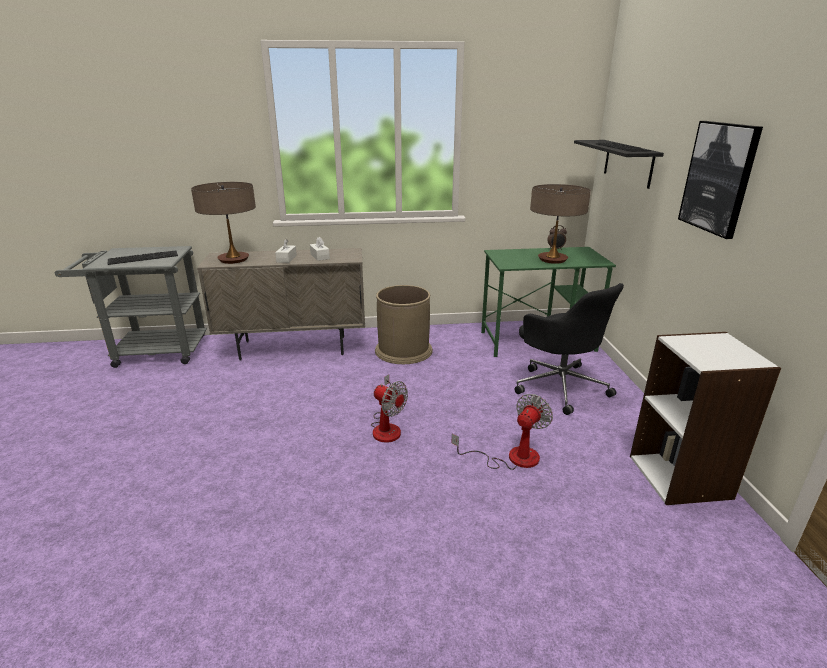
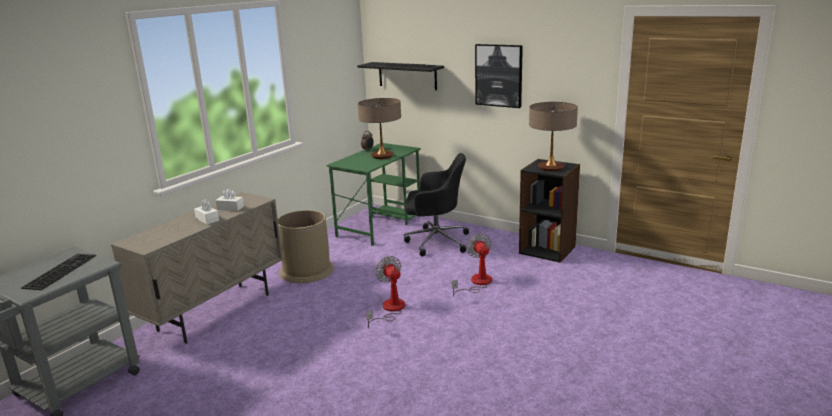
camera: 50 degrees left, 5 degrees down
(233, 259) = (159, 237): table lamp -> table lamp (551, 168)
(387, 427) = (390, 310): fan -> fan turned 105 degrees counterclockwise
(680, 477) = (547, 250): white bookcase -> black bookcase

